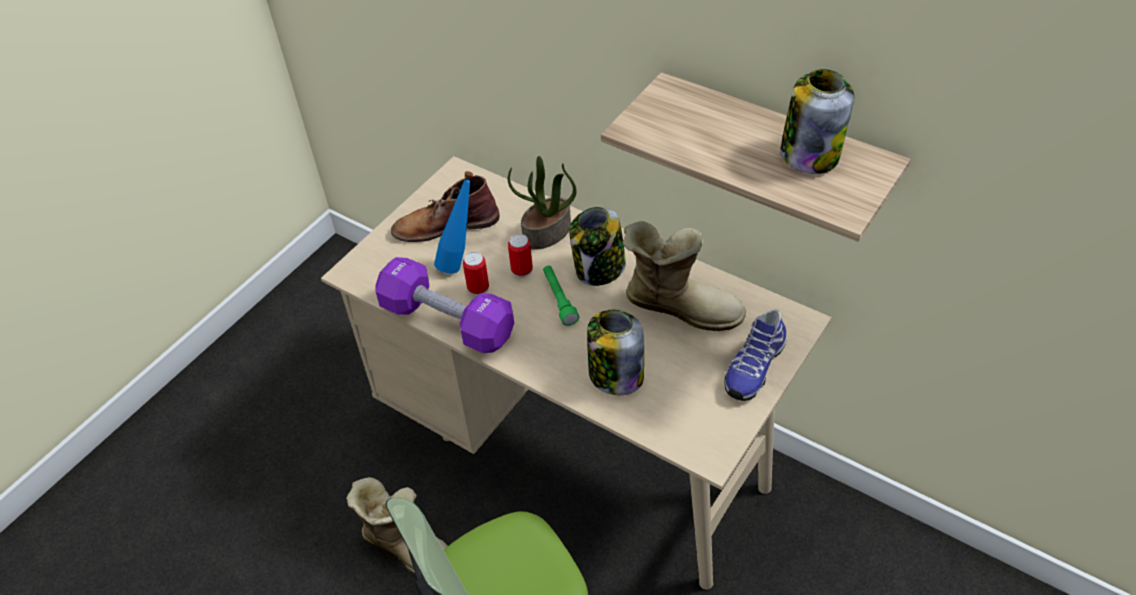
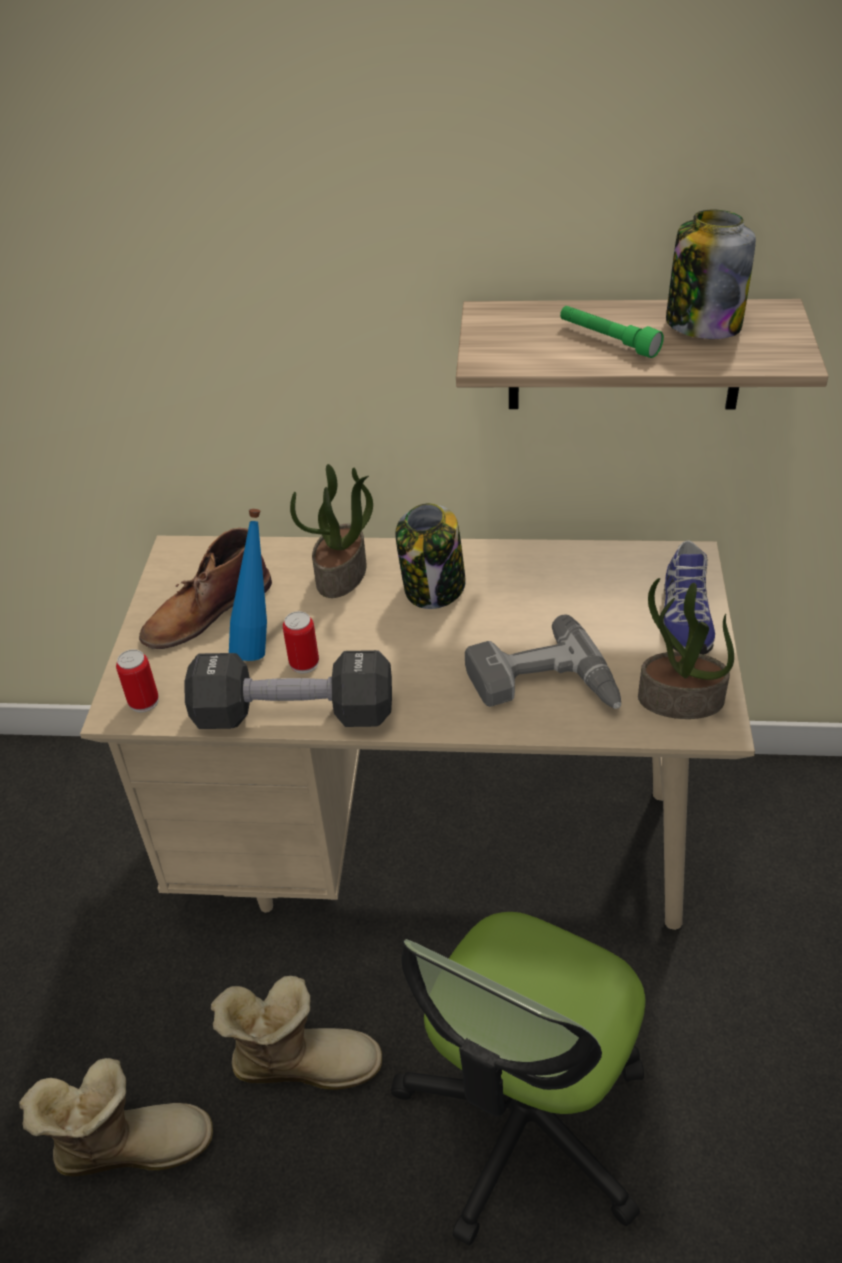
camera: 30 degrees left, 5 degrees down
(447, 321) = (294, 714): purple dumbbell -> black dumbbell
(522, 270) = (343, 624): can -> can (144, 701)
(559, 299) = (413, 637): green flashlight -> green flashlight (608, 340)
(615, 374) = (543, 688): jar -> power drill
(681, 305) = (555, 589): boot -> boot (130, 1143)
(699, 426) = (679, 701): none -> potted plant

